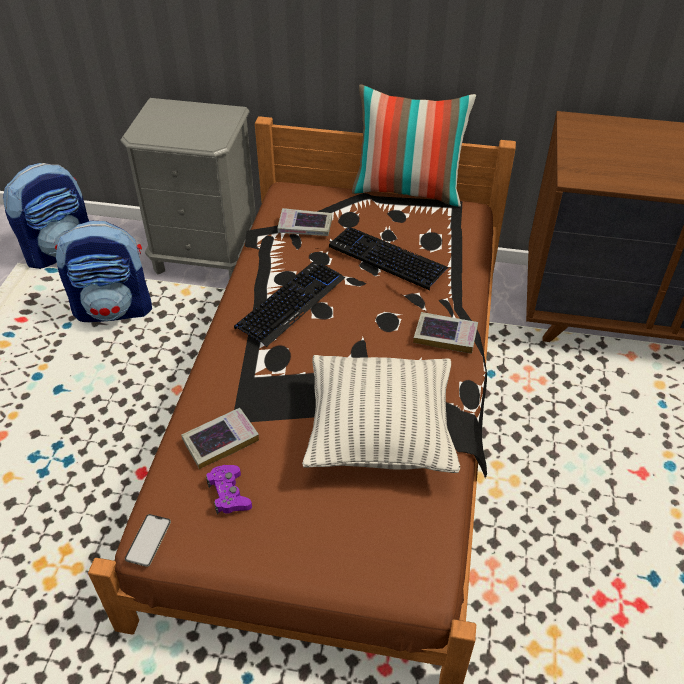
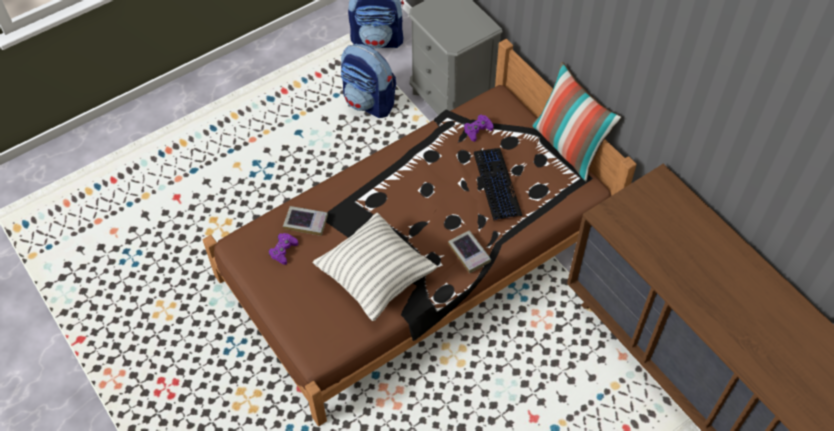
camera: 45 degrees right, 10 degrees up
(148, 540) = (233, 244): phone -> none
(291, 303) = (416, 173): keyboard -> none
(305, 227) = (477, 130): book -> purple game controller

